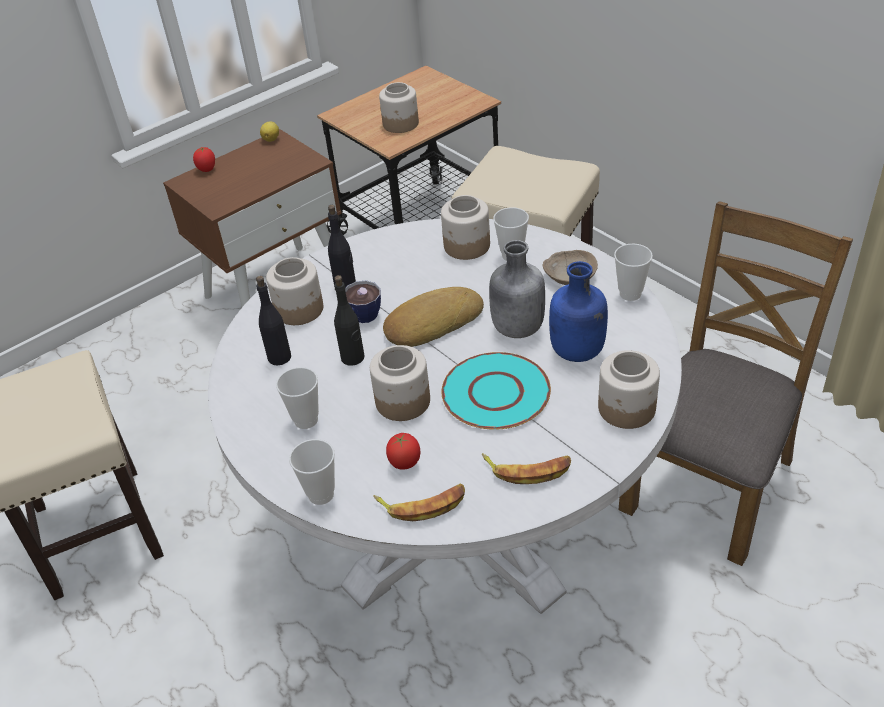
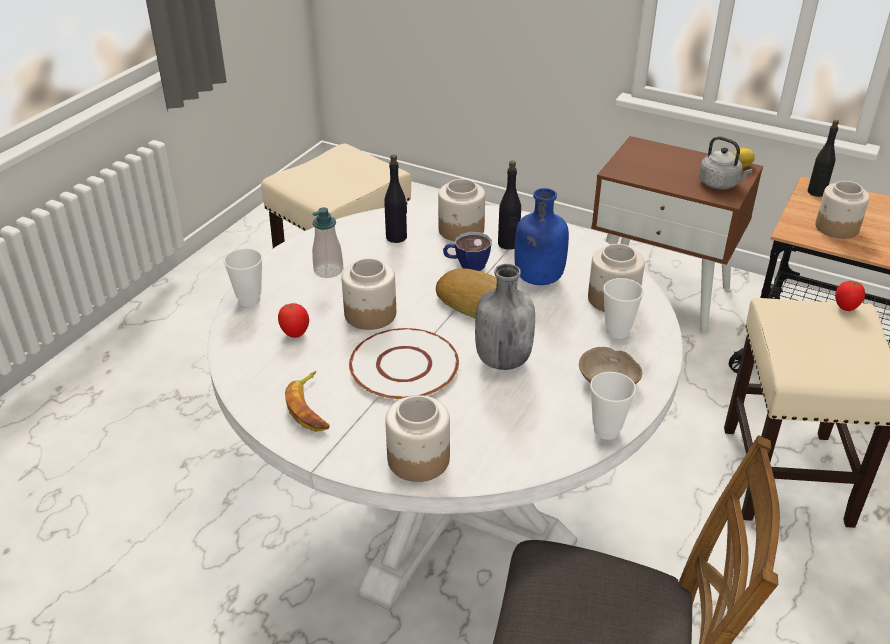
camera: 65 degrees right, 5 degrees down
(207, 170) = (665, 149): tomato -> tomato (846, 308)
(289, 158) = (720, 184): none -> grey kettle
(306, 420) = (328, 270): cup -> soap dispenser
(353, 358) = (413, 274): black bottle -> black bottle (816, 192)
(423, 504) = (252, 355): banana -> none
(495, 393) = (403, 365): turquoise plate -> white plate
(577, 352) = (488, 408): blue bottle -> blue bottle (538, 279)

